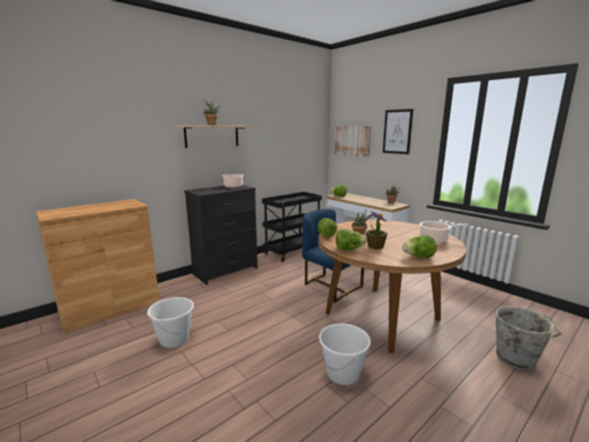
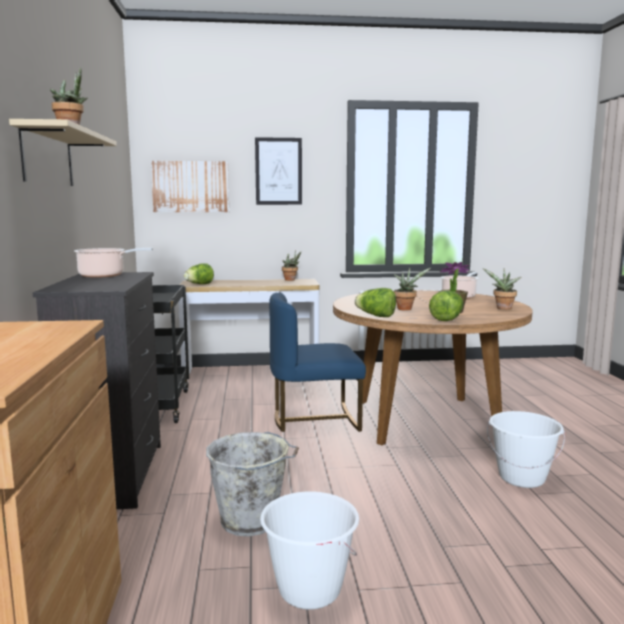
camera: 55 degrees left, 5 degrees down
(418, 256) = (502, 308): lettuce -> potted plant
(517, 360) = (553, 400): grey bucket -> grey bucket (252, 521)

